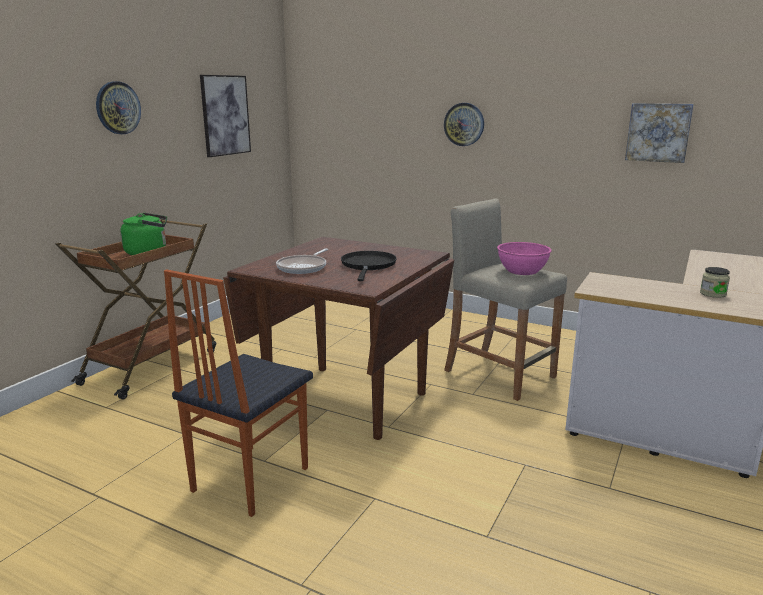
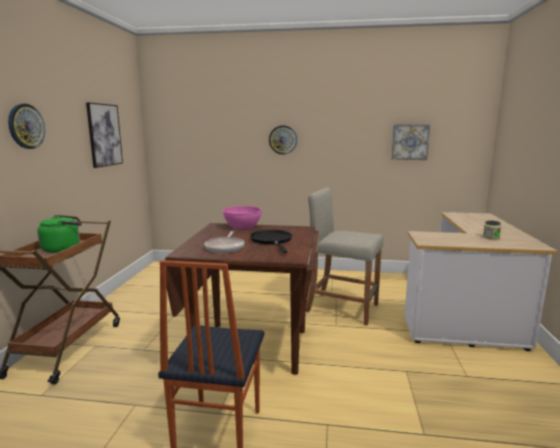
camera: 20 degrees left, 5 degrees down
(522, 271) = (357, 235): pink bowl -> pink bowl (242, 227)

